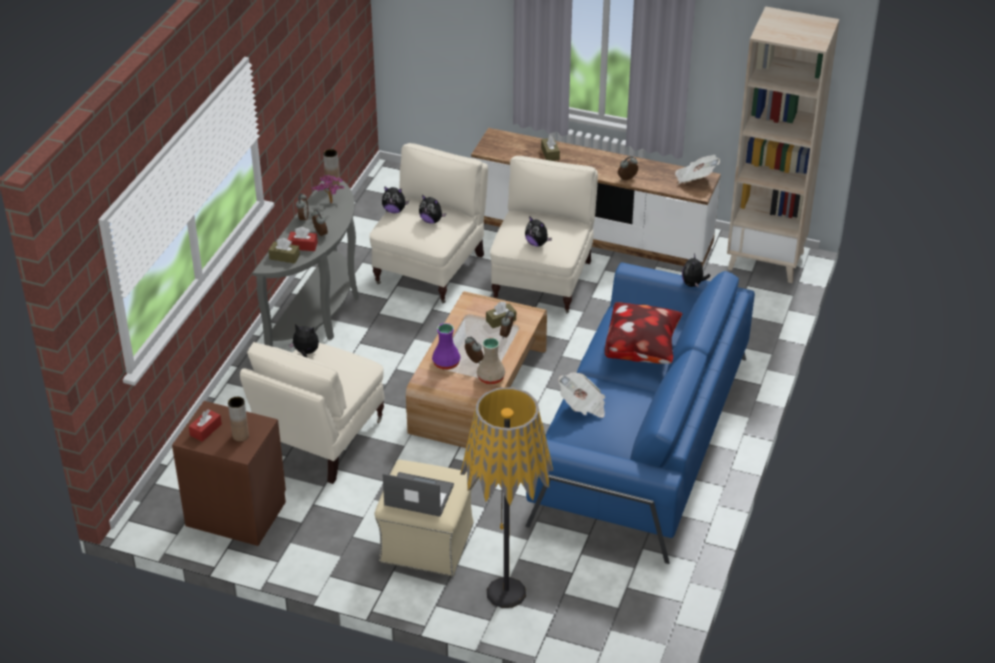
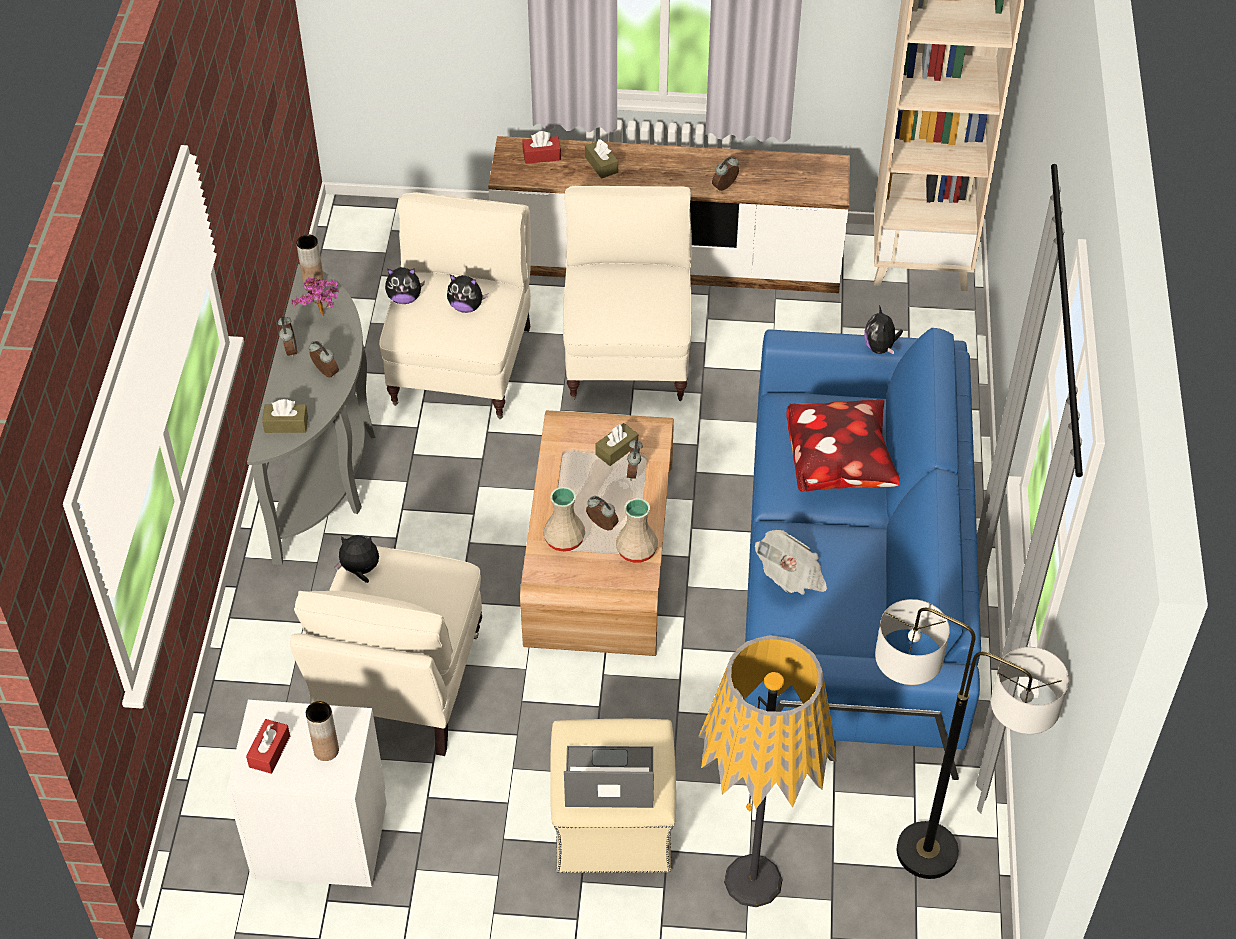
camera: 15 degrees left, 10 degrees up
(237, 512) = (320, 837): brown nightstand -> white nightstand
(303, 246) = (307, 399): red tissue box -> red tissue box (541, 156)
(447, 363) = (565, 539): purple vase -> beige vase
(537, 243) = (631, 316): plush toy -> none
(630, 600) = (927, 852): none -> floor lamp
(695, 178) = (818, 170): newspaper -> none

